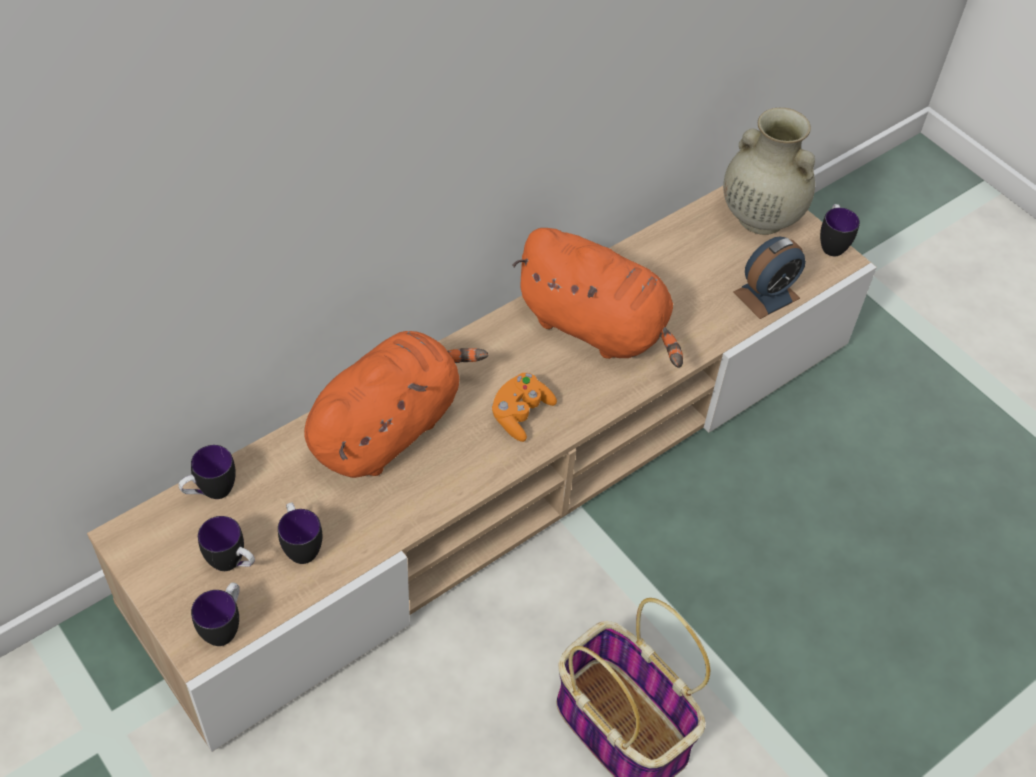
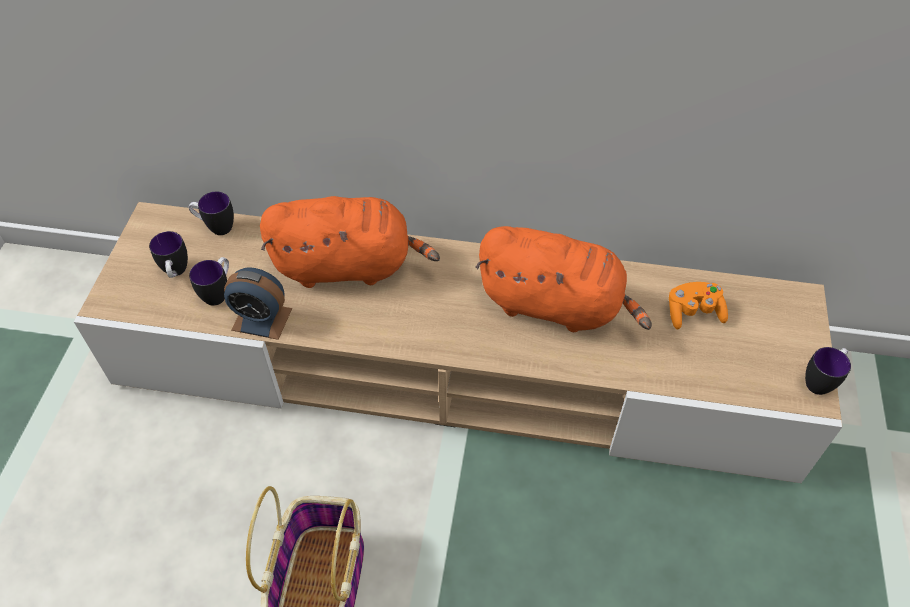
camera: 50 degrees right, 0 degrees up
(225, 626) = (130, 303): mug -> none
(520, 414) = (434, 320): orange game controller -> orange game controller (693, 313)
(597, 327) = (555, 305): orange plush toy -> orange plush toy turned 60 degrees counterclockwise
(759, 217) = (780, 320): beige vase -> none
(766, 295) = (714, 377): alarm clock -> alarm clock (262, 319)

